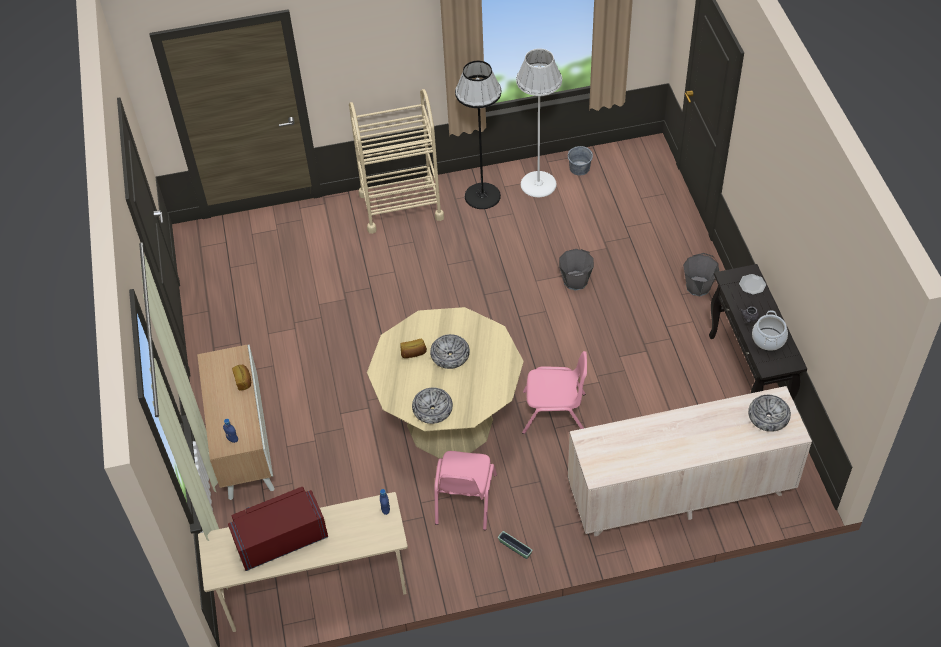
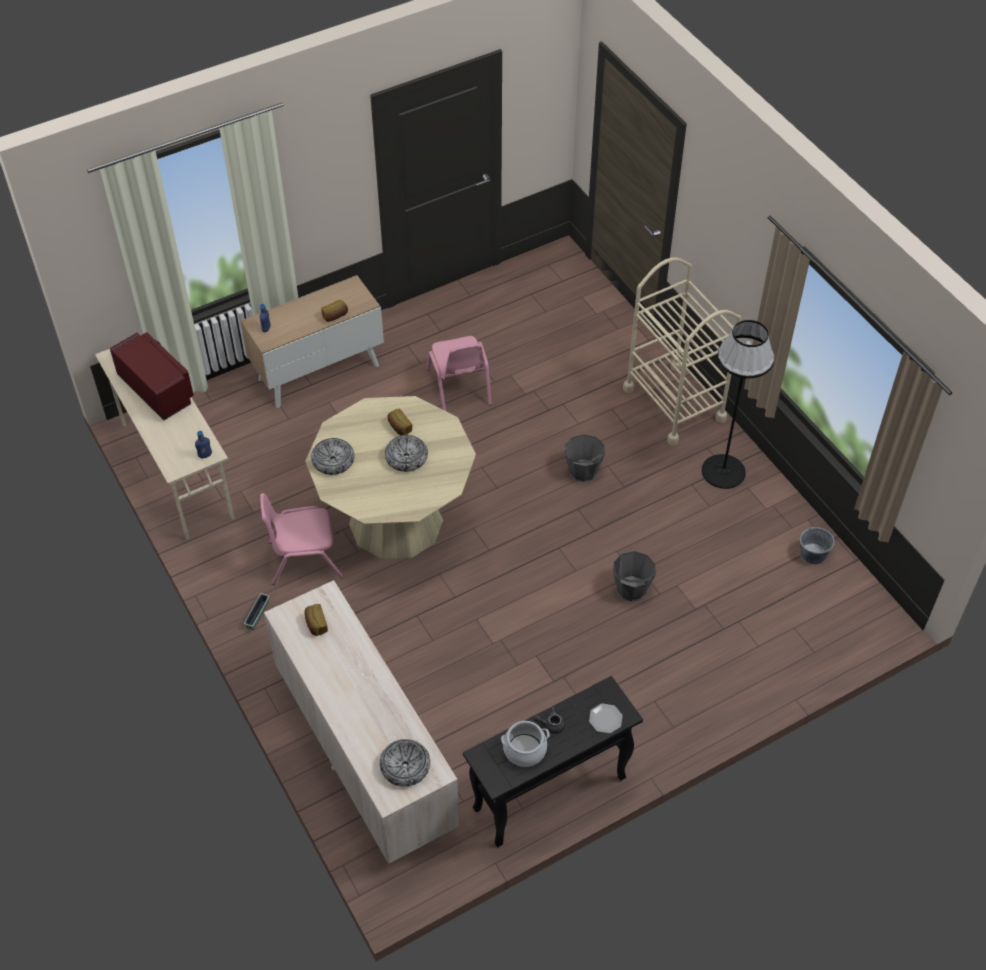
camera: 70 degrees right, 0 degrees up
(538, 184) = (767, 519): white floor lamp -> none
(554, 413) = (436, 611): pink chair -> pink chair (459, 387)
(613, 452) = (316, 624): none -> bread
(698, 286) = (673, 717): grey bucket -> grey bucket (583, 471)

